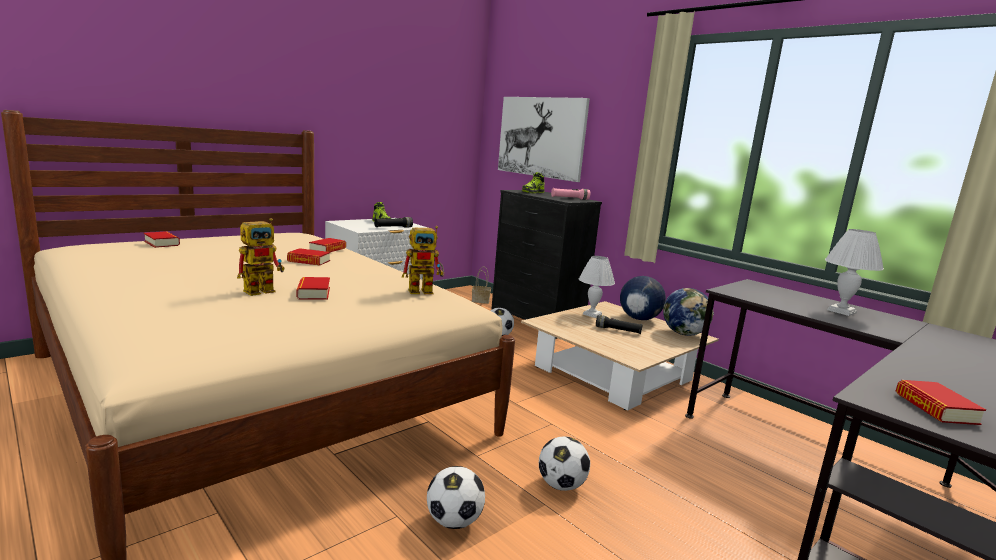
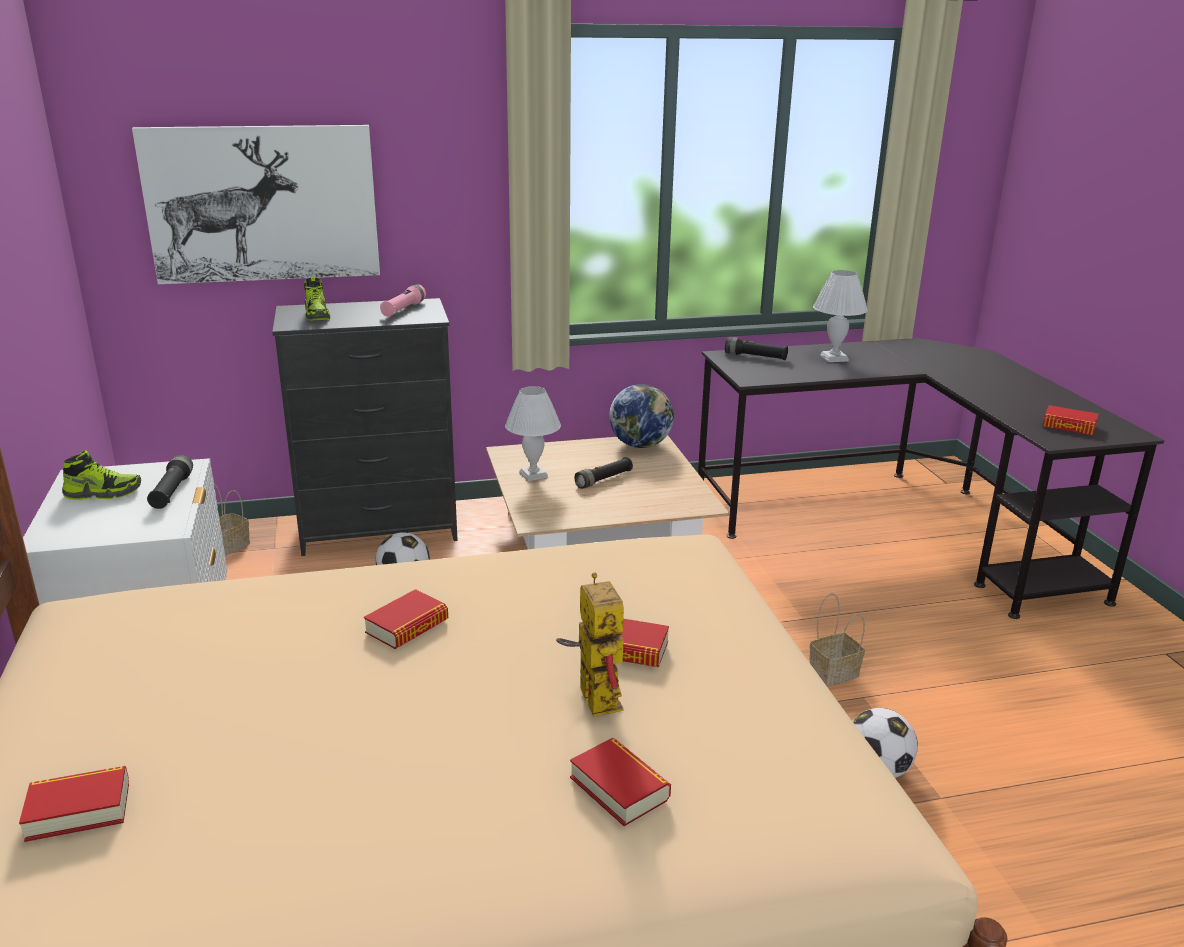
camera: 60 degrees left, 10 degrees up
(327, 249) = (311, 594): book -> book (619, 788)
(426, 291) = (643, 555): toy robot -> none
(561, 485) = (833, 673): football -> basket
(639, 319) = (572, 451): globe -> none
(775, 291) = (755, 357): none -> black flashlight

